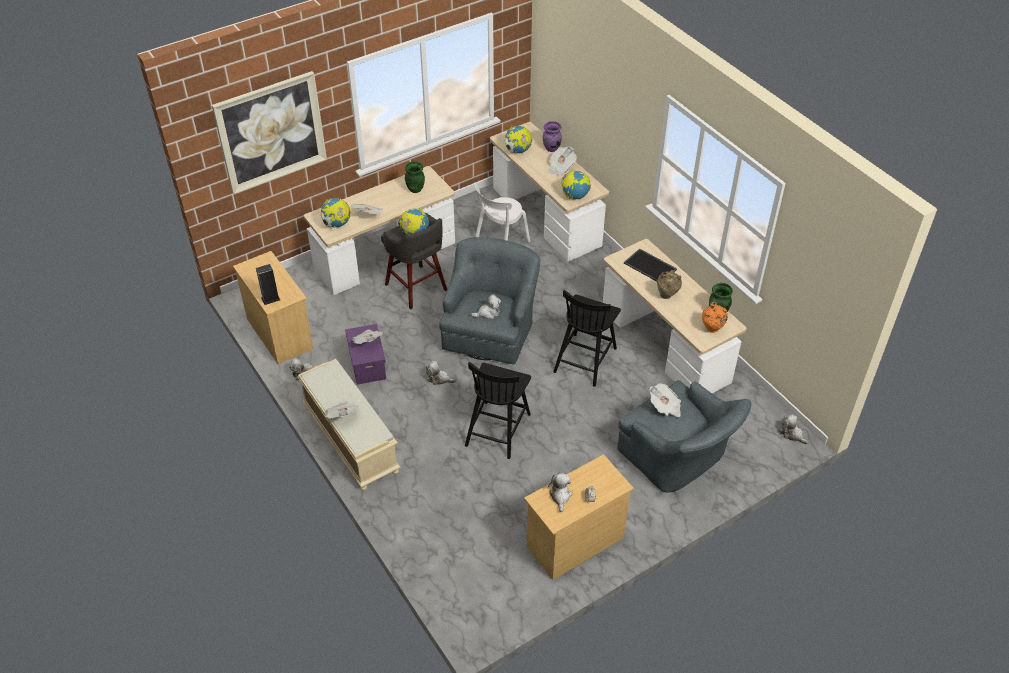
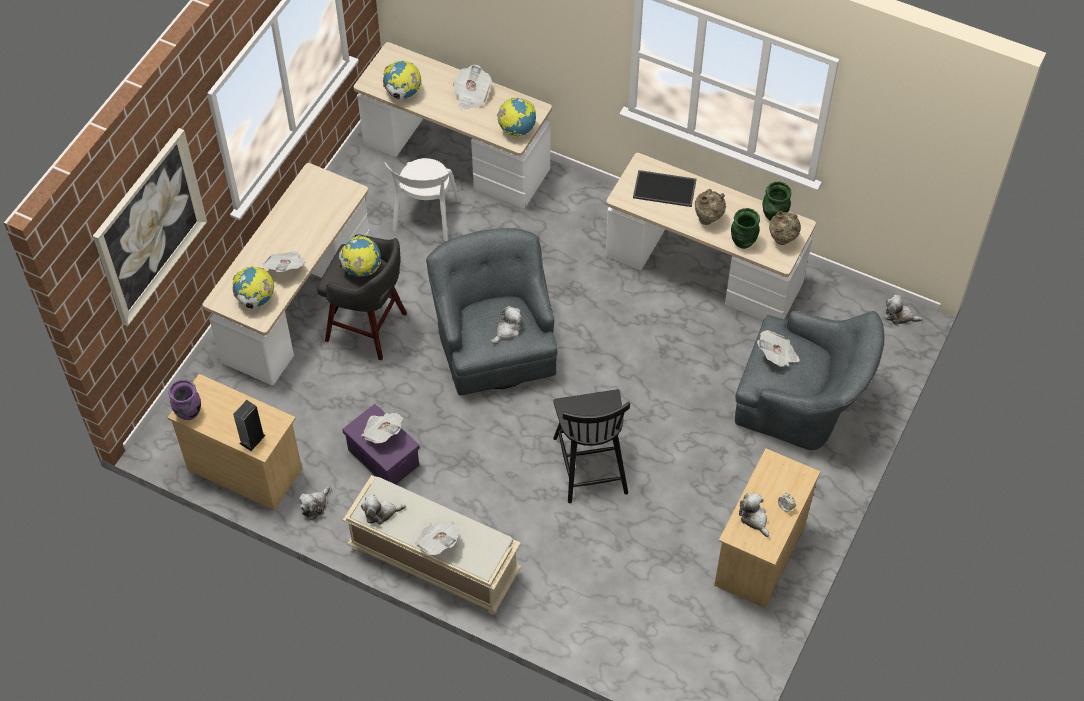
camera: 30 degrees left, 10 degrees up
(415, 189) = (316, 204): green vase -> green vase (742, 242)
(439, 379) = (481, 434): plush toy -> plush toy (381, 512)
(551, 148) = (442, 71): purple vase -> purple vase (189, 413)
(585, 359) = (628, 329): black chair -> none
(712, 330) = (782, 241): orange vase -> beige vase

